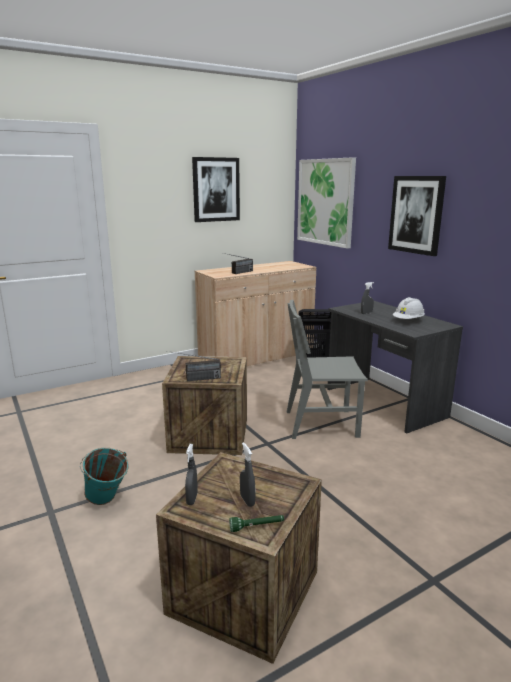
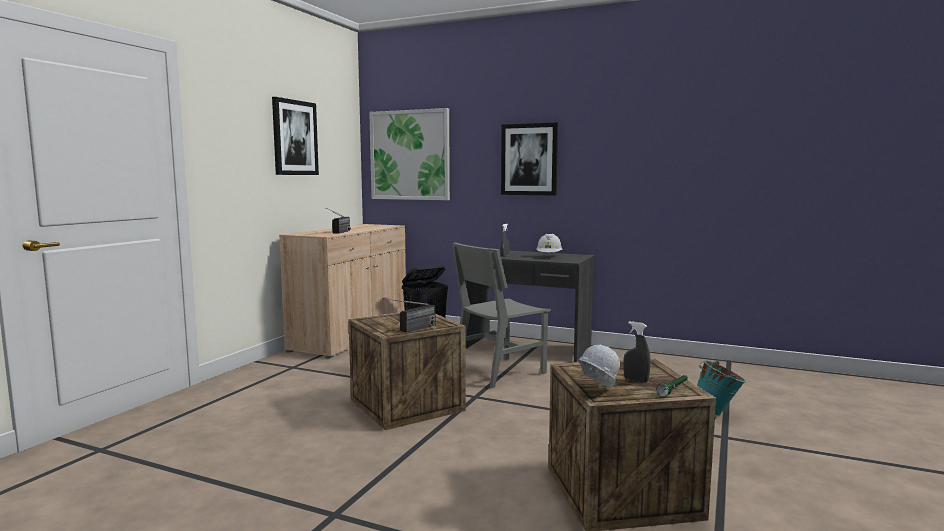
camera: 35 degrees left, 10 degrees down
(107, 502) = (388, 484): turquoise bucket -> turquoise bucket (717, 413)
(192, 499) = (596, 391): grey spray bottle -> white hard hat

